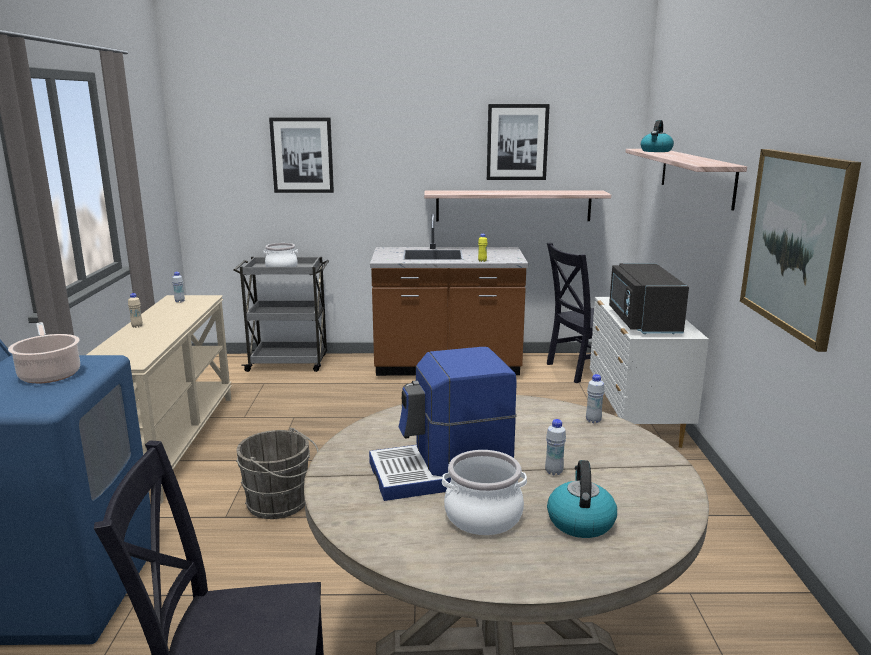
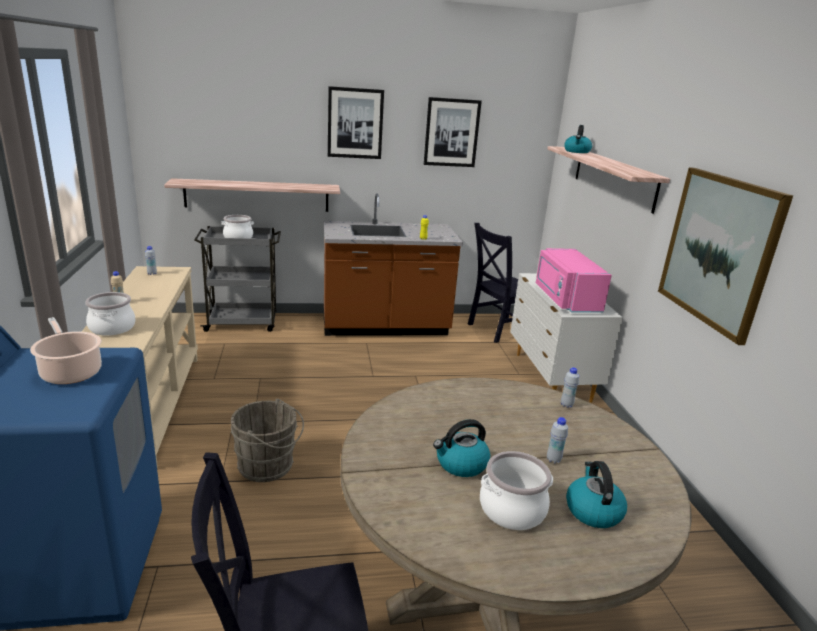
camera: 10 degrees left, 5 degrees up
(121, 348) = (112, 328): none -> cooking pot
(302, 155) = (257, 134): picture -> picture (355, 123)
(442, 473) = (461, 464): coffee machine -> kettle
(513, 205) = (445, 188): shelf -> shelf (257, 195)
(642, 321) = (565, 299): black microwave -> pink microwave

